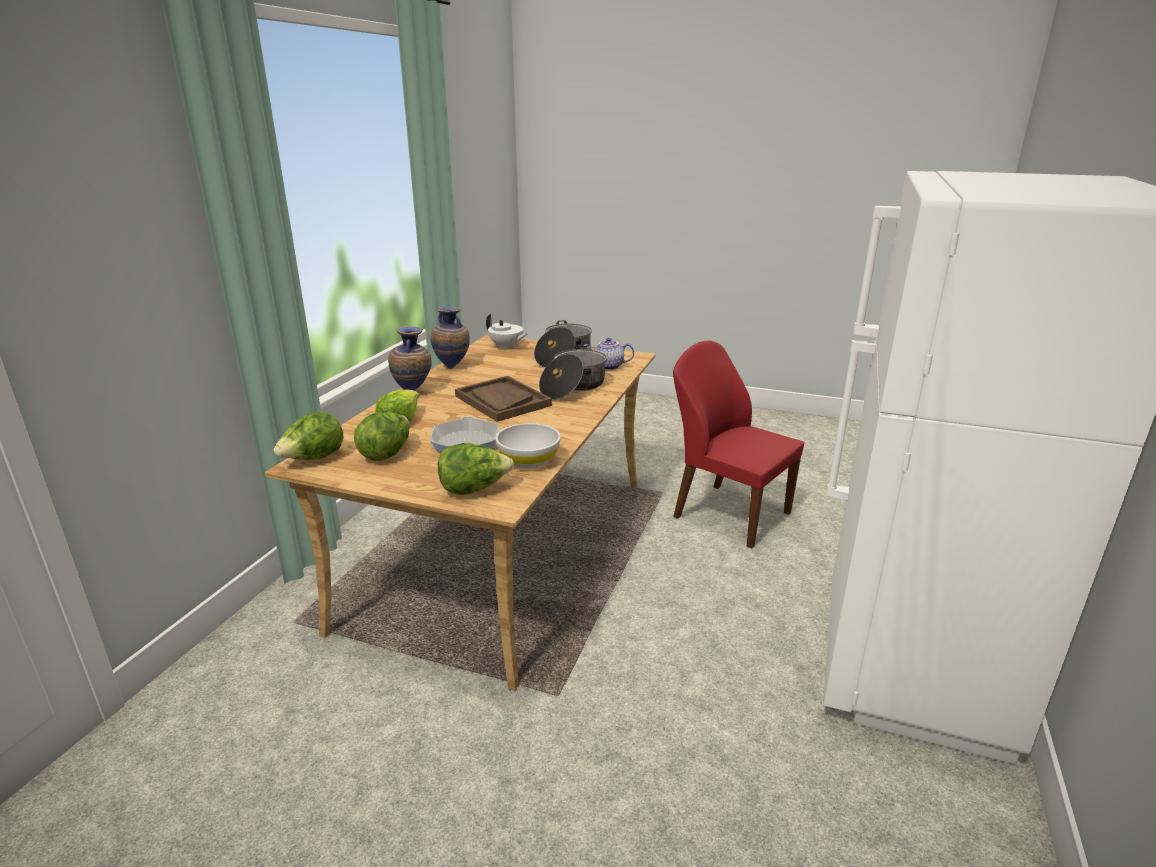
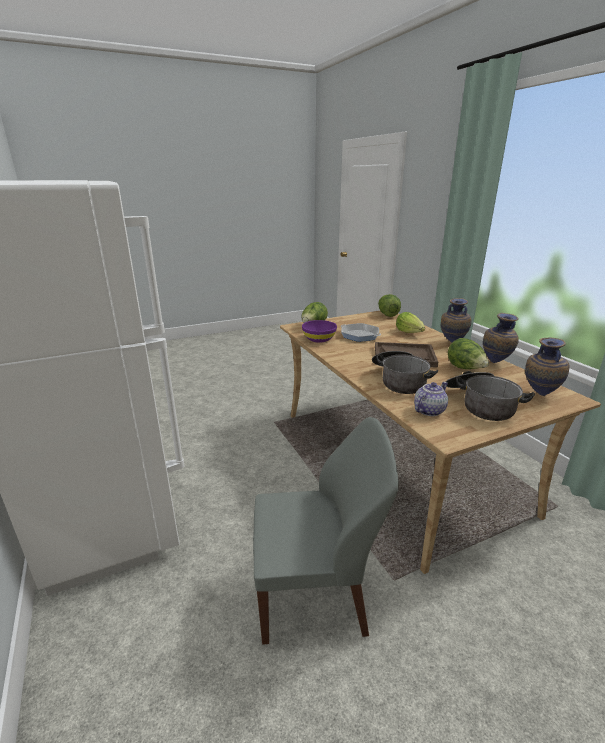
camera: 135 degrees right, 0 degrees up
(386, 453) = (373, 323): lettuce -> lettuce (465, 369)
(506, 347) = (538, 395): white teapot -> vase
(528, 460) = (319, 339): white bowl -> purple bowl
(729, 514) = (315, 594): red chair -> grey chair

